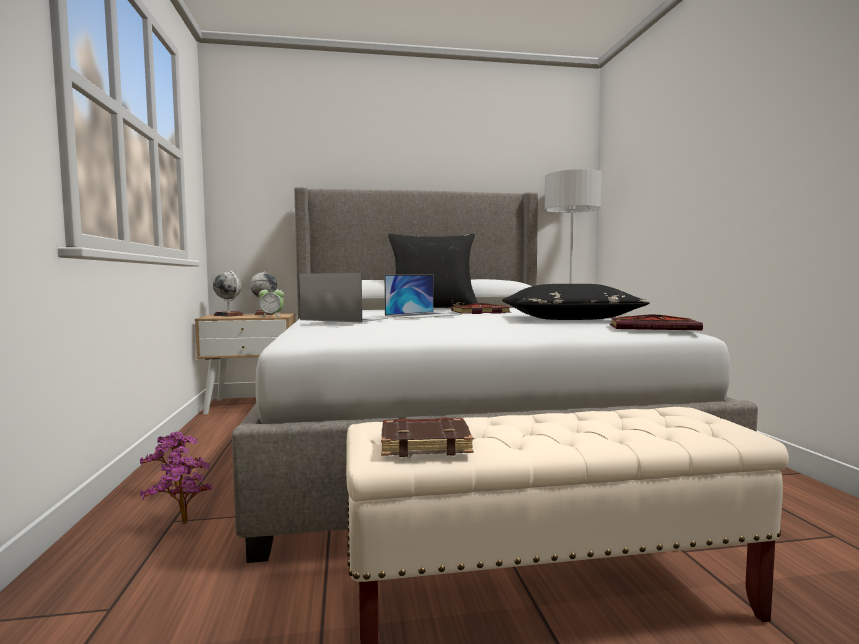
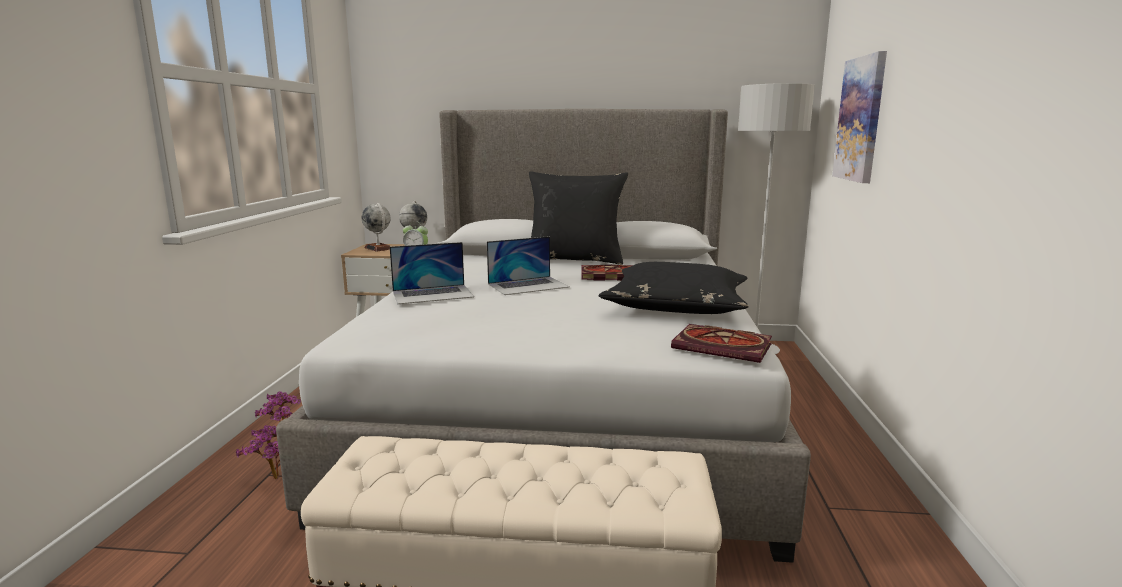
camera: 15 degrees right, 10 degrees up
(344, 319) = (433, 294): laptop -> laptop turned 120 degrees clockwise
(426, 444) = (383, 479): brown book -> none
(651, 190) = (860, 119): none -> picture

